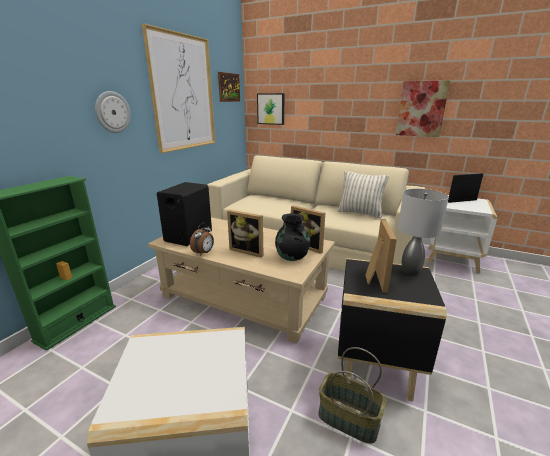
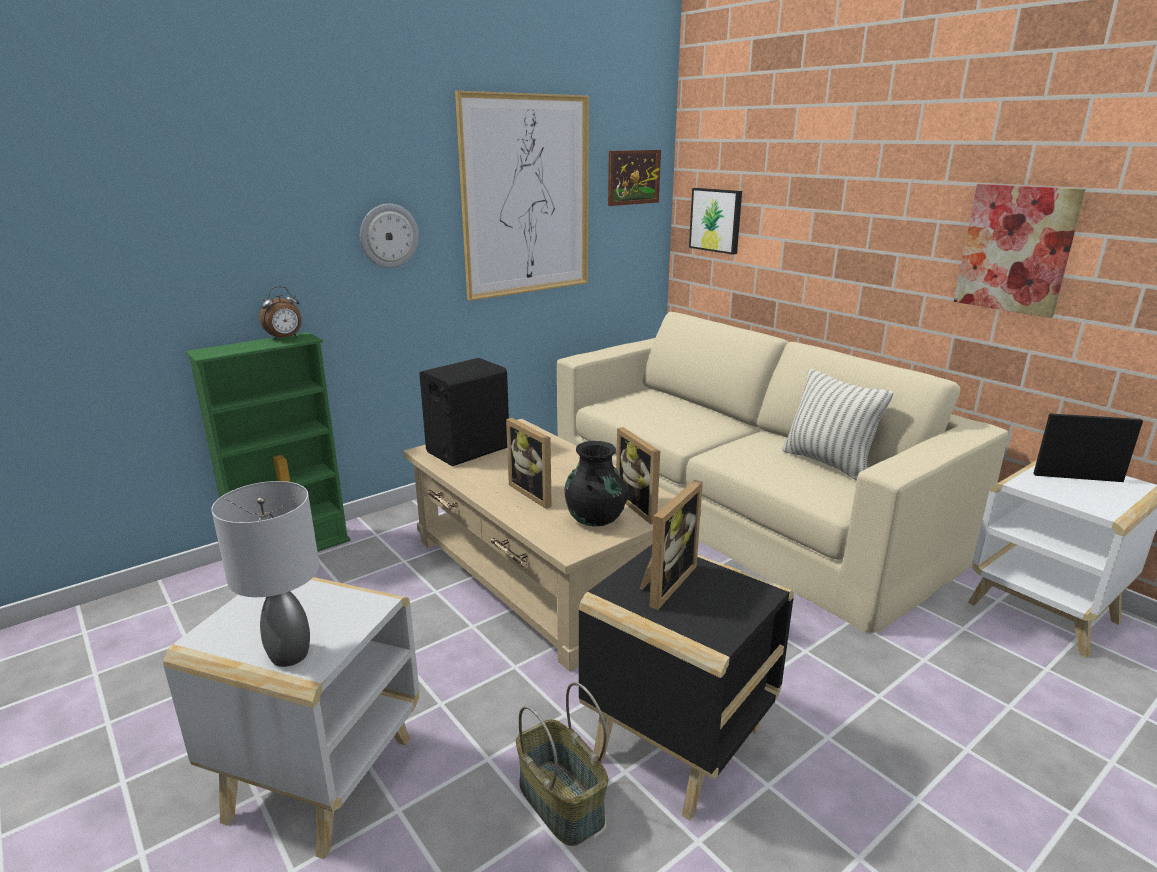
camera: 25 degrees right, 0 degrees up
(204, 253) = (467, 482): alarm clock -> alarm clock (285, 338)
(410, 270) = (745, 587): grey table lamp -> grey table lamp (288, 654)

